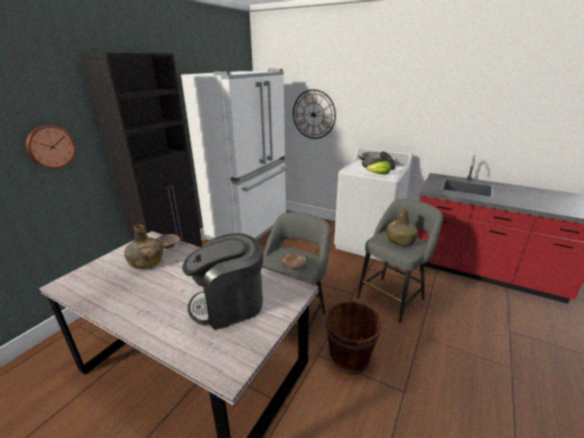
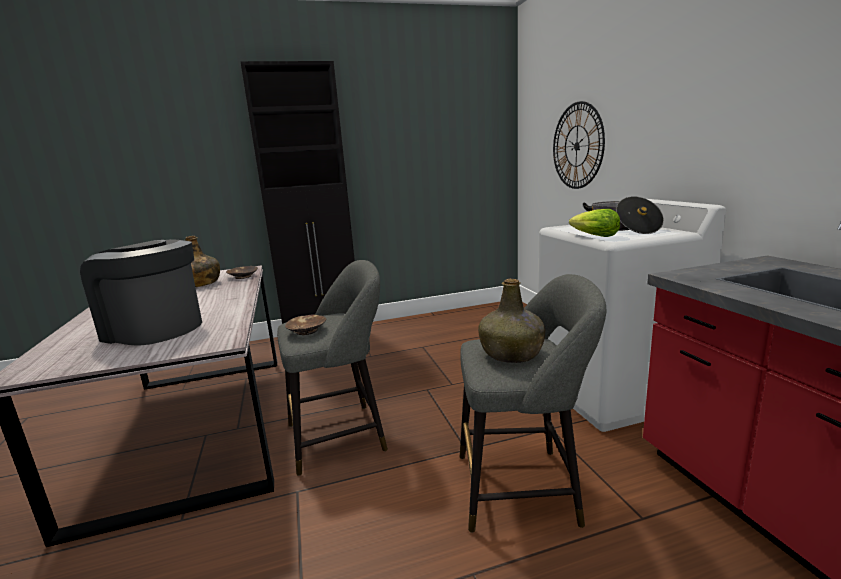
camera: 45 degrees right, 10 degrees down
(50, 146) = (202, 161): wall clock -> none
(250, 229) = (458, 322): white fridge -> none
(349, 358) = (320, 522): brown bucket -> none

